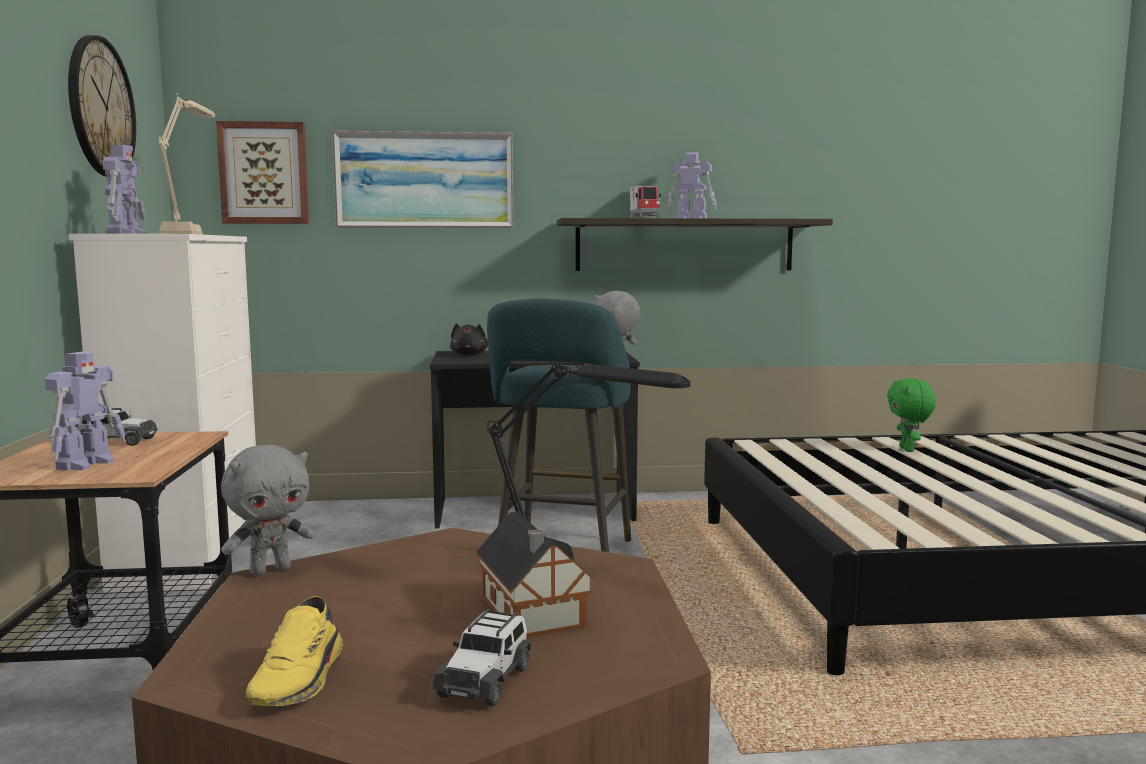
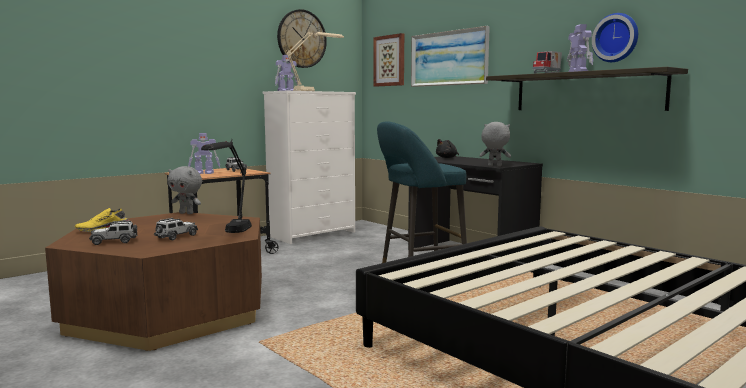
camera: 55 degrees right, 0 degrees up
(532, 613) = (176, 237): toy house -> toy car
(723, 175) = (616, 38): none -> wall clock
(908, 450) = (645, 260): green plush toy -> none

